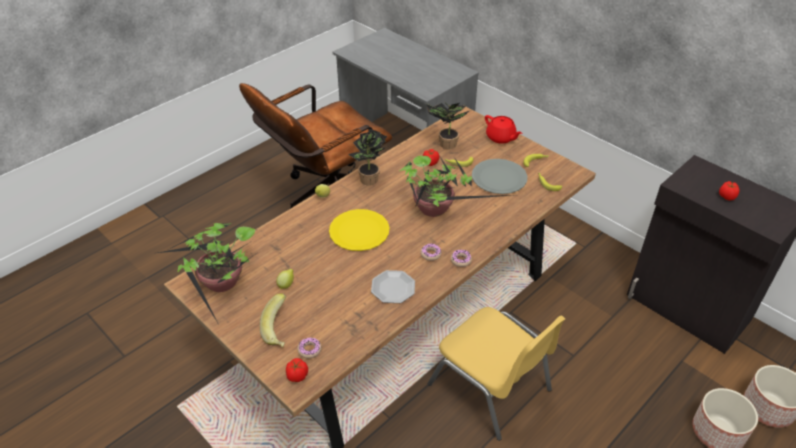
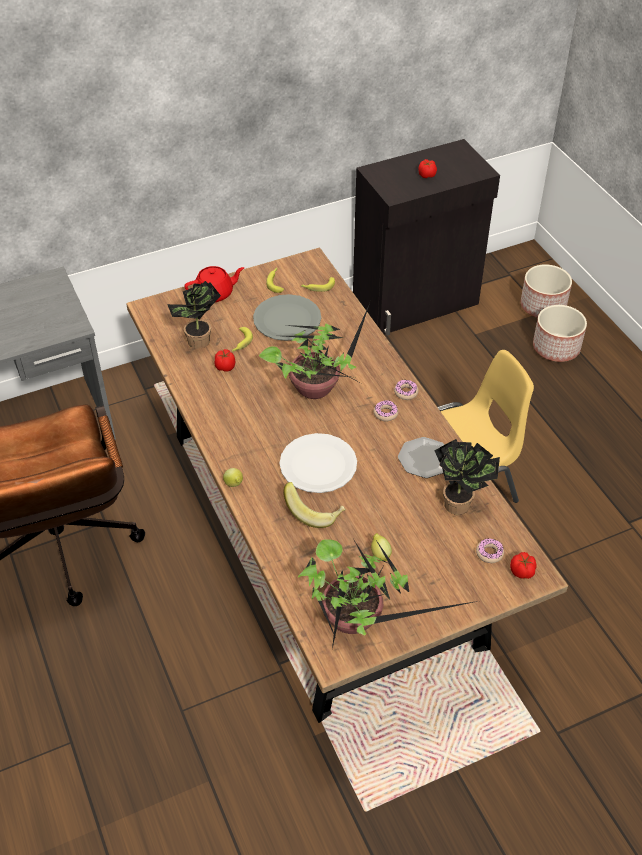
camera: 70 degrees left, 5 degrees up
(280, 330) = (451, 574): banana -> banana (314, 512)
(359, 231) = (318, 465): yellow plate -> white plate
(370, 181) = (229, 431): potted plant -> potted plant (461, 504)

